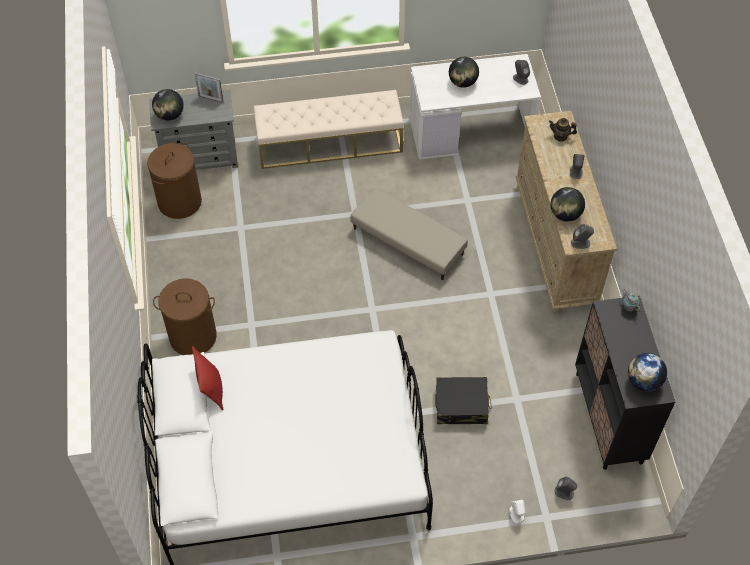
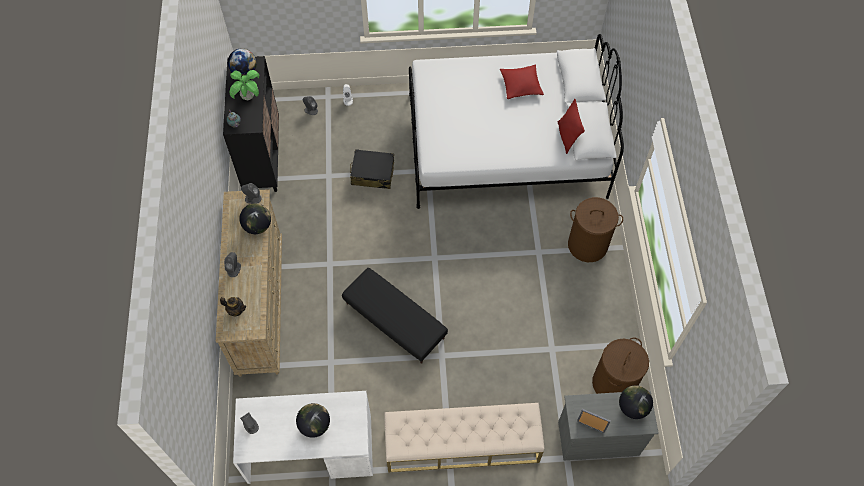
camera: 175 degrees left, 5 degrees up
(271, 462) = (521, 85): none -> red pillow
(408, 241) = (394, 321): beige ottoman -> black ottoman
(626, 346) = (248, 97): none -> potted plant

